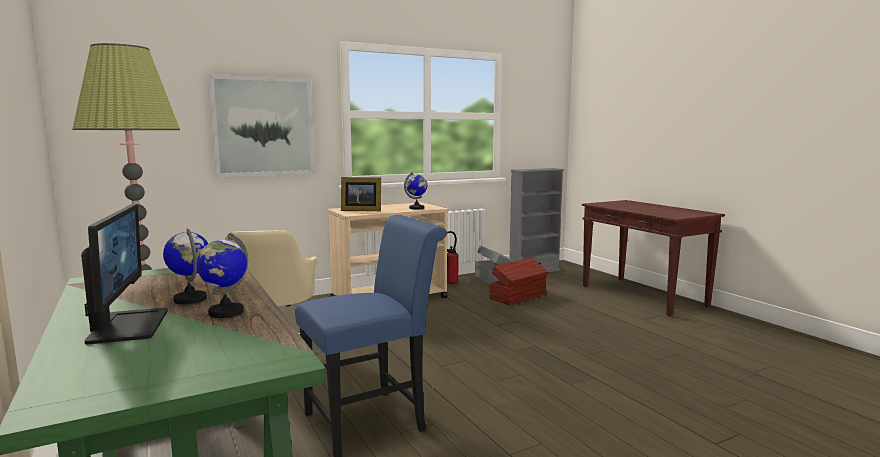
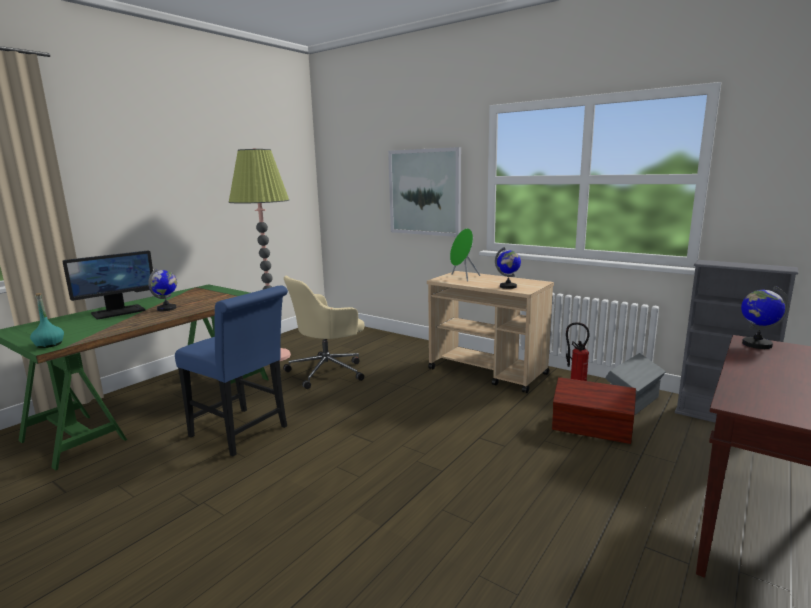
camera: 65 degrees right, 5 degrees up
(225, 312) = (140, 319): globe -> globe (756, 344)
(271, 362) = (49, 344): none -> turquoise bottle
(360, 210) = (463, 277): picture frame -> green speaker

